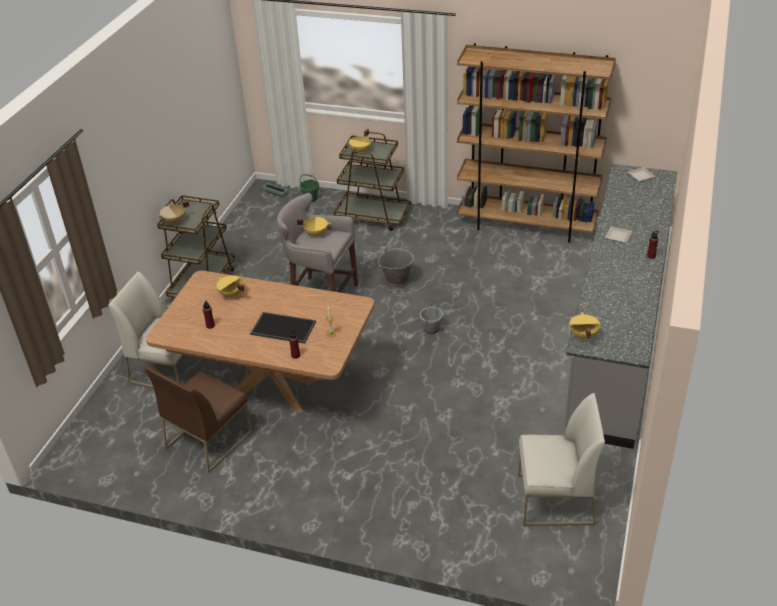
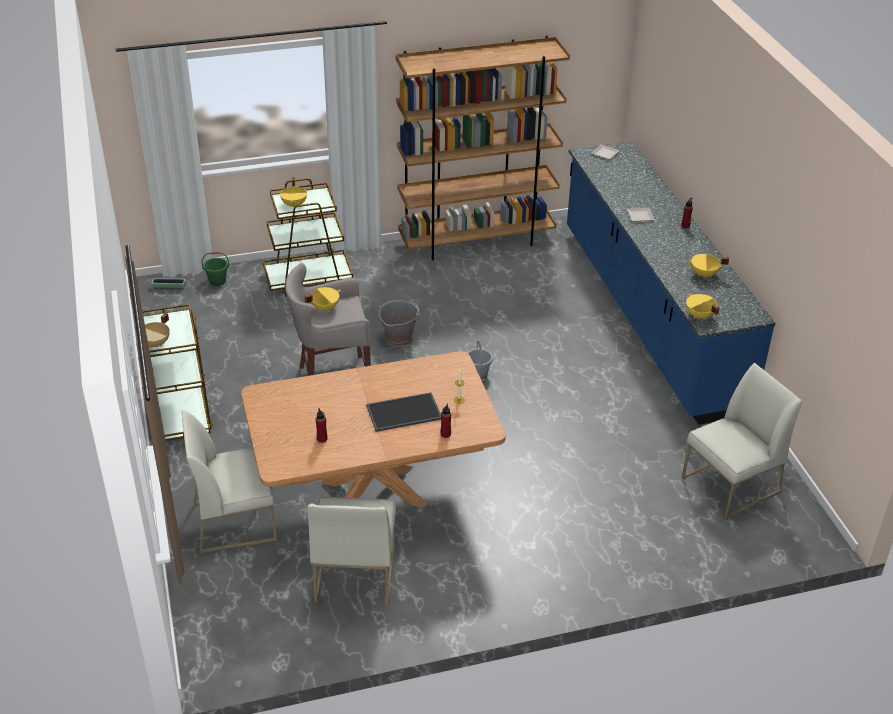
camera: 35 degrees left, 0 degrees up
(208, 439) = (354, 572): brown chair -> white chair
(231, 295) = (311, 399): yellow cooking pot -> yellow cooking pot (704, 275)
(616, 332) = (649, 316): grey counter -> blue counter

